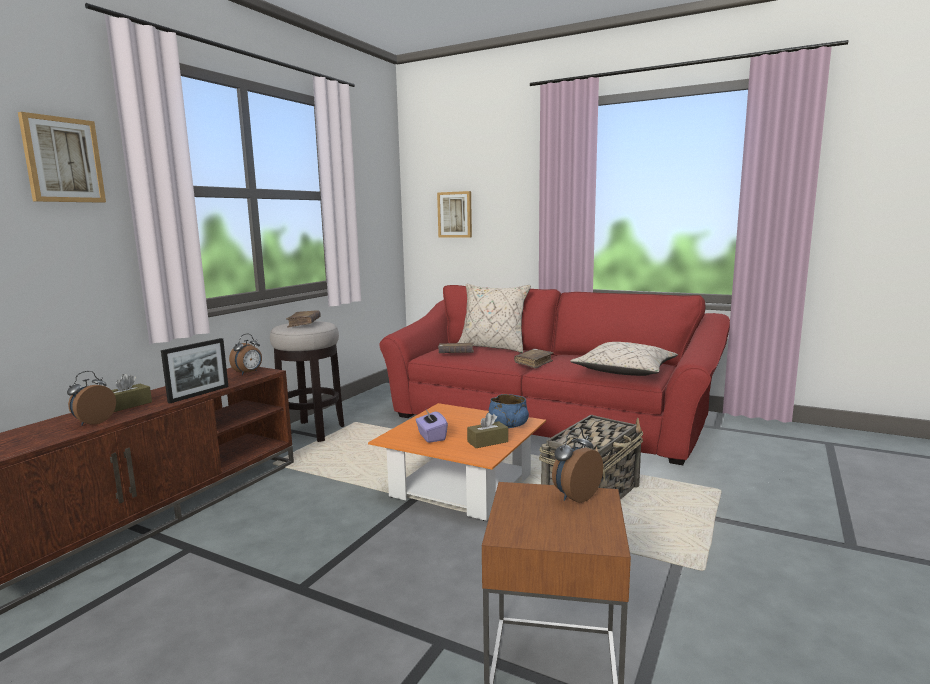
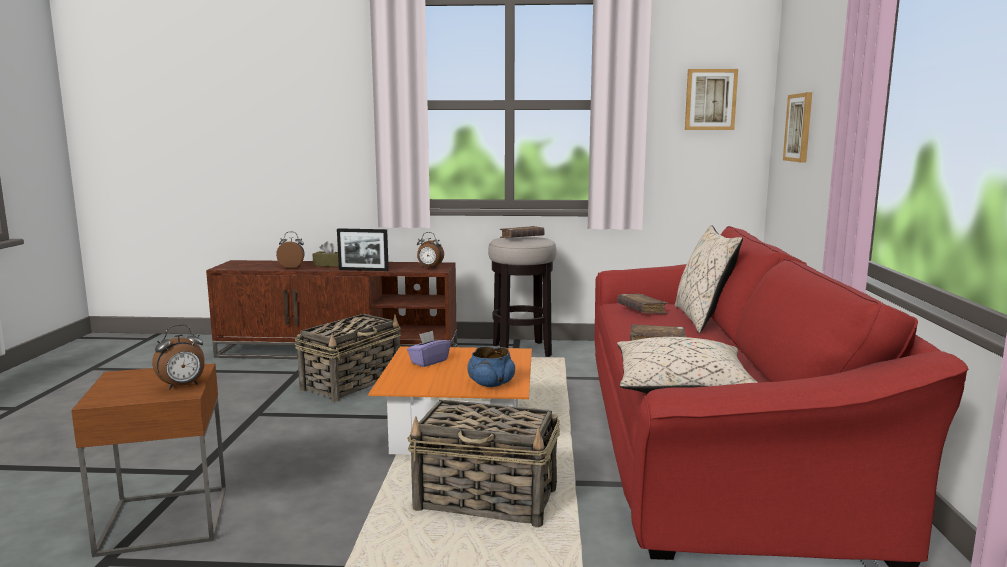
camera: 65 degrees right, 0 degrees up
(62, 160) = (342, 86): picture -> picture (710, 99)
(281, 518) = (352, 383): none -> basket
(487, 442) = (432, 382): brown tissue box -> none
(574, 496) = (183, 386): alarm clock -> alarm clock turned 120 degrees clockwise

